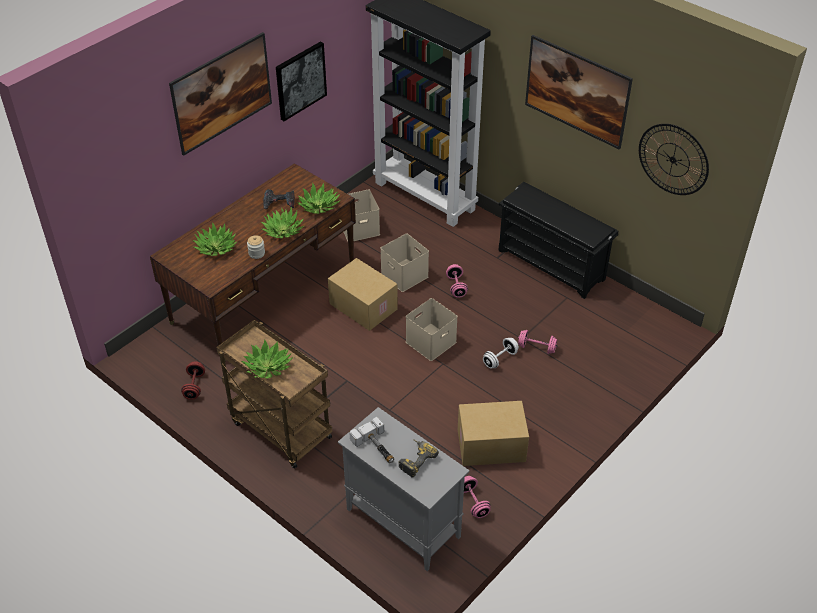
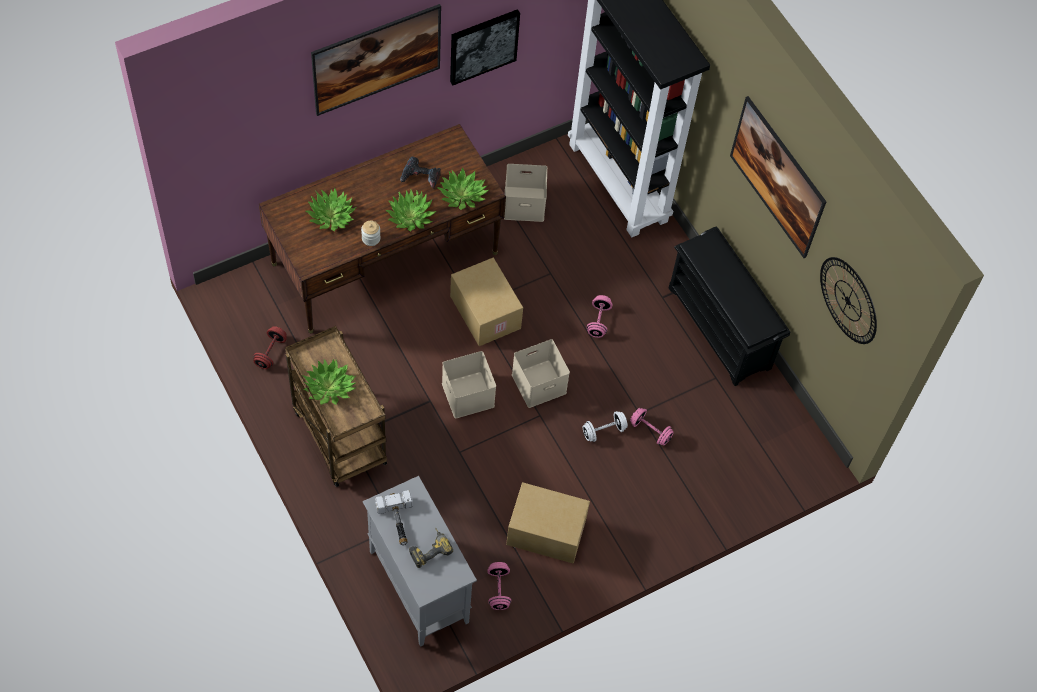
camera: 15 degrees right, 15 degrees up
(403, 275) = (546, 285): beige storage box -> beige storage box (466, 394)

